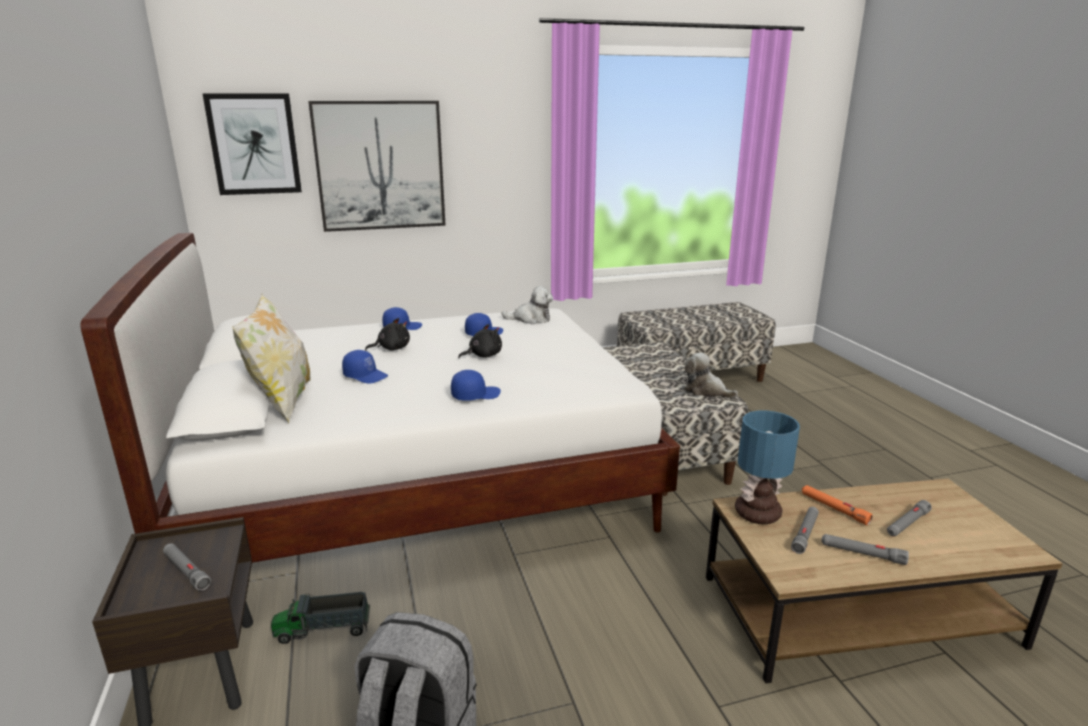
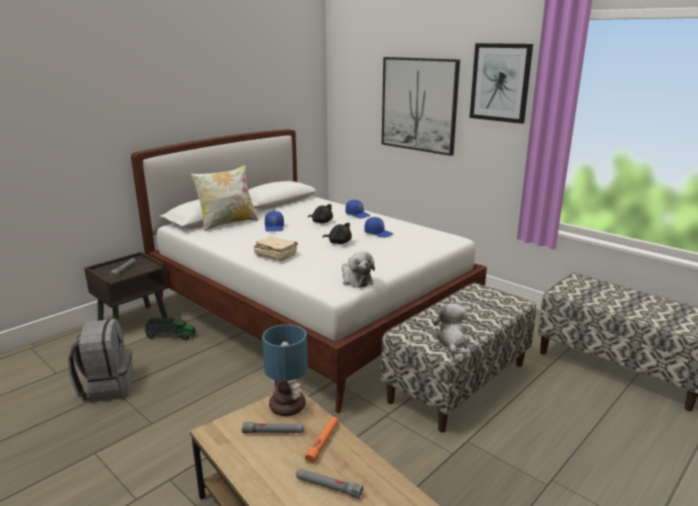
camera: 60 degrees right, 0 degrees up
(254, 144) = (358, 83): picture -> picture (500, 82)
(323, 630) = (171, 336): toy truck -> toy truck turned 135 degrees clockwise
(475, 395) = (275, 255): blue cap -> beige book
(531, 319) = (426, 238): plush toy -> plush toy (356, 280)
(862, 554) = (262, 464): grey flashlight -> none

